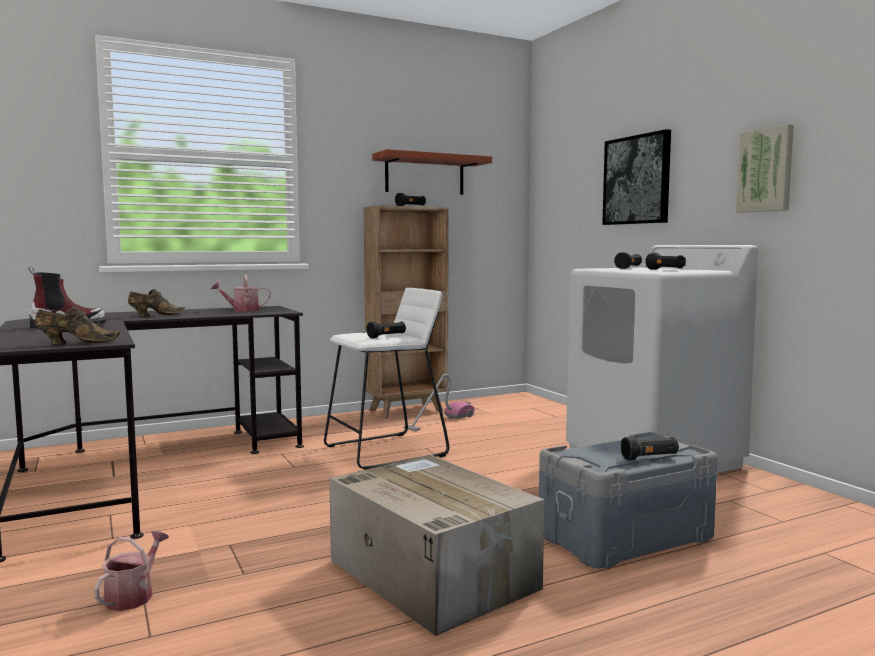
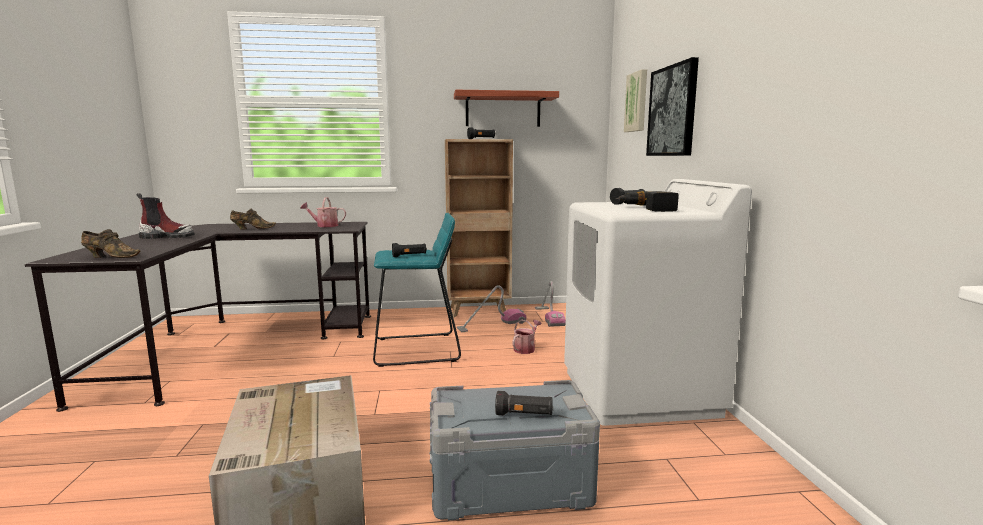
camera: 20 degrees right, 5 degrees up
(133, 595) = (88, 460): watering can -> watering can (526, 348)
(386, 451) = (416, 350): white stool -> turquoise stool
(491, 409) = (549, 317): none -> vacuum cleaner
(665, 270) = (647, 209): black flashlight -> power drill
(766, 170) = (769, 100): picture -> picture (637, 102)

